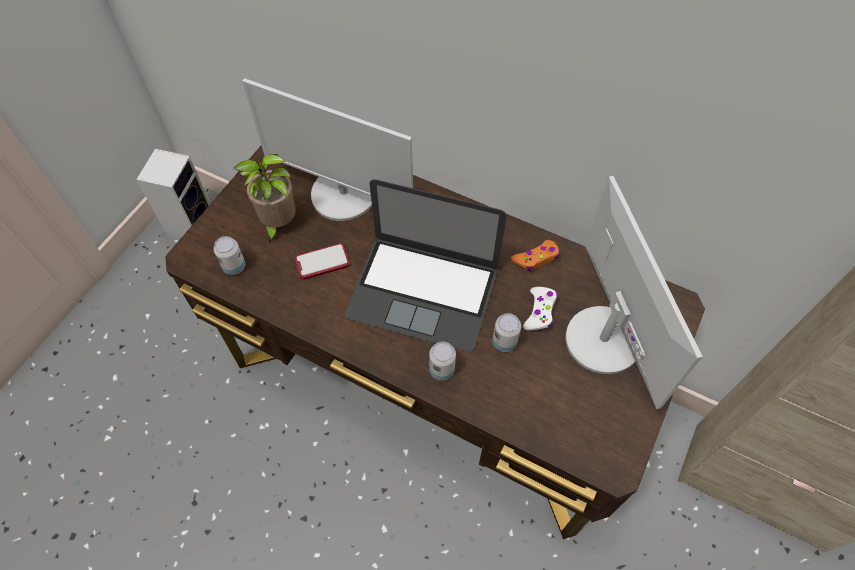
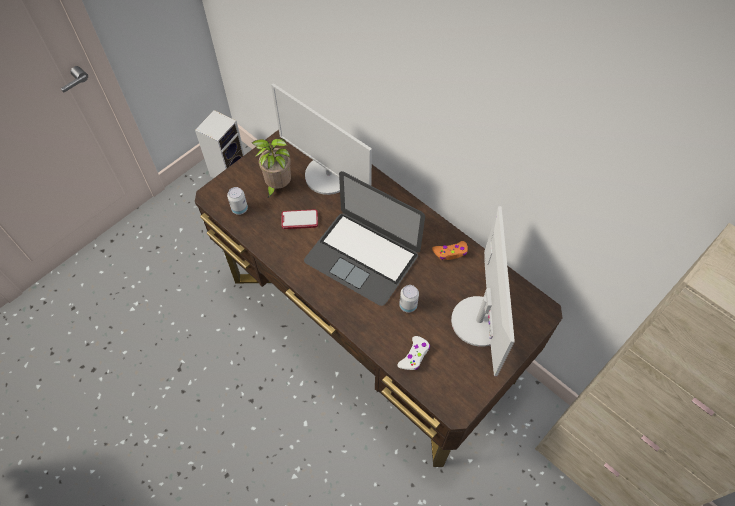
camera: 15 degrees right, 0 degrees up
(441, 370) = (358, 313): can -> none
(540, 311) = (440, 290): white game controller -> white game controller (414, 356)

